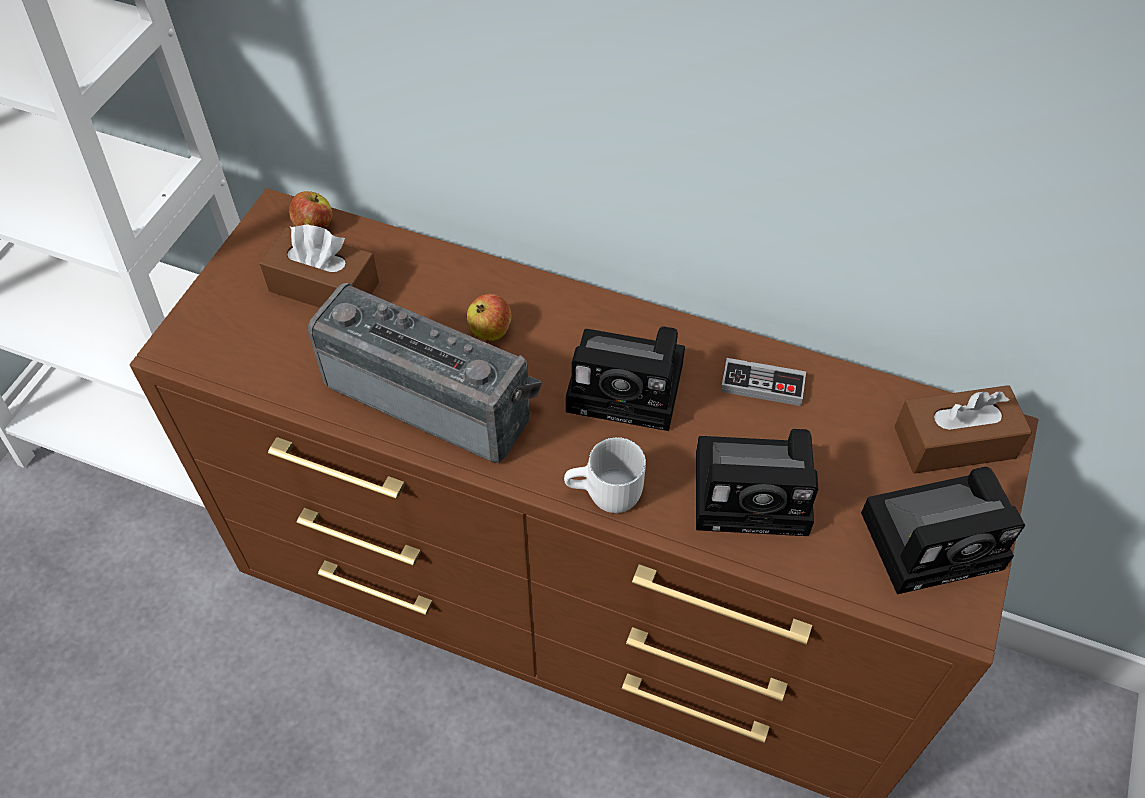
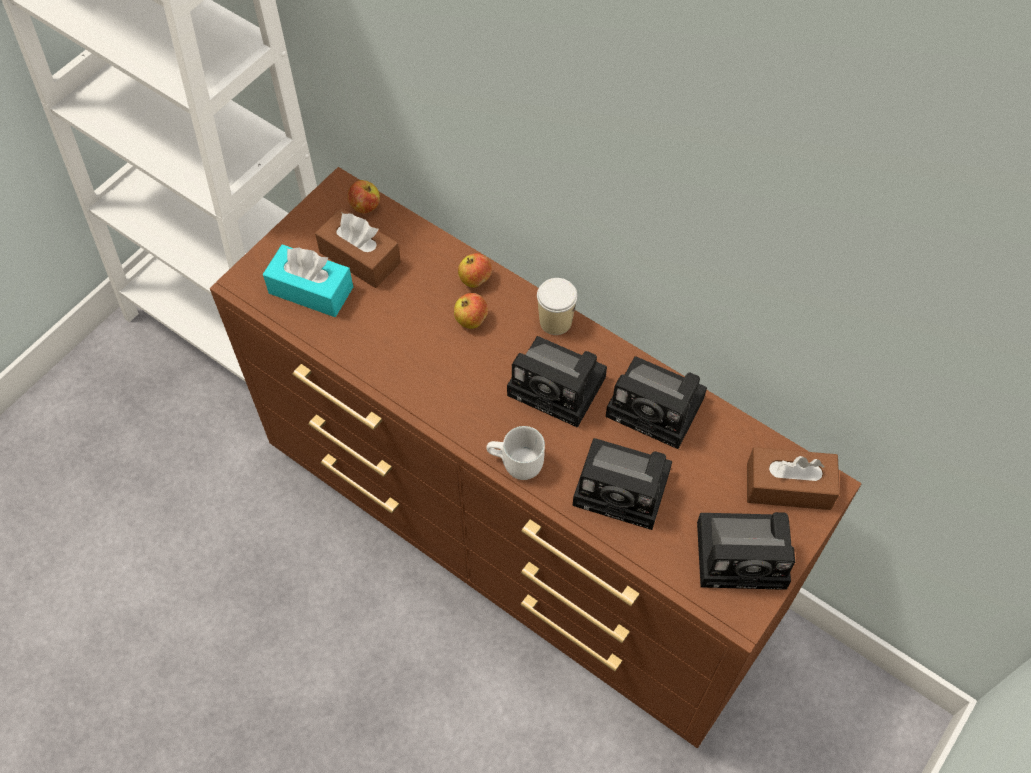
camera: 15 degrees right, 5 degrees up
(269, 339) = (311, 290): none -> turquoise tissue box
(433, 395) = (416, 360): radio -> none
(480, 283) = (475, 279): none -> apple
(598, 311) = (555, 321): none -> cup
(762, 385) = (659, 408): game controller -> camera

